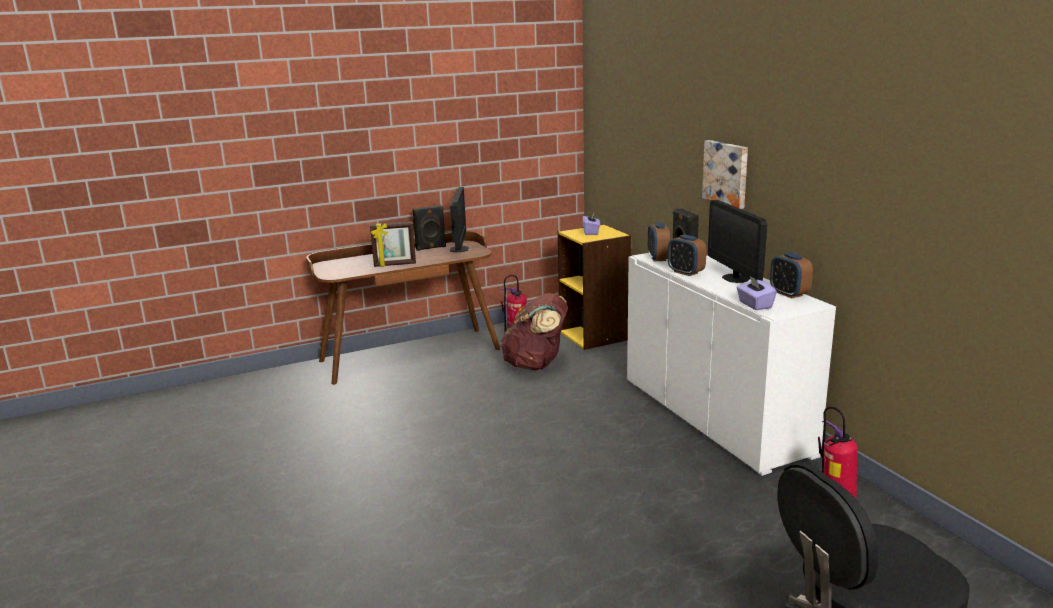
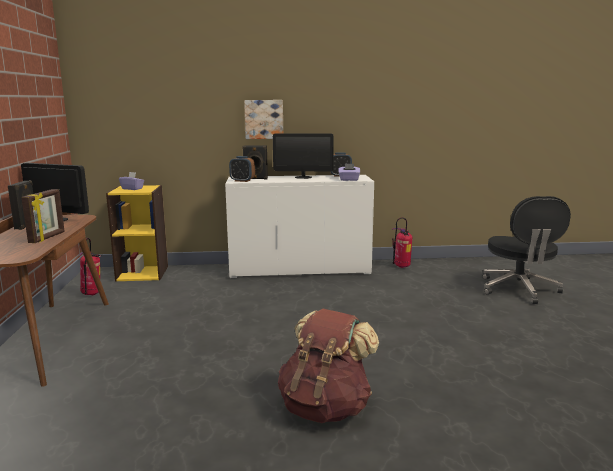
camera: 70 degrees left, 5 degrees down
(536, 364) = (159, 297): brown backpack -> brown backpack (325, 408)
(685, 272) = (279, 180): alarm clock -> none

